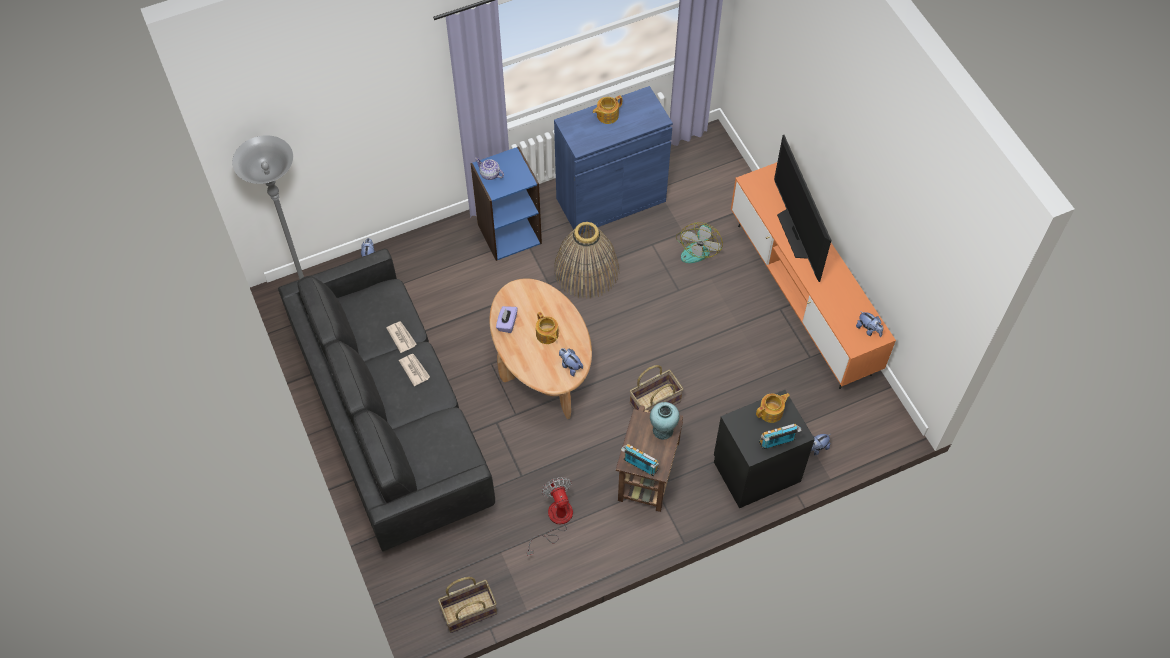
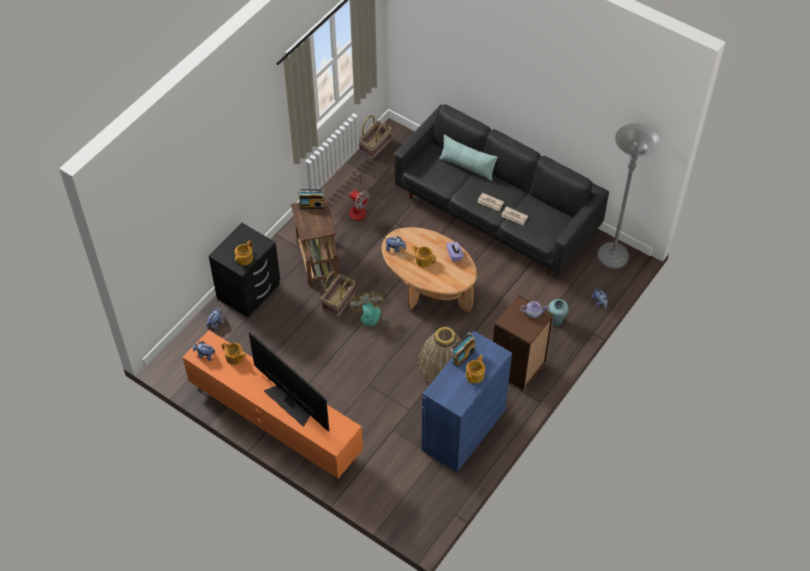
camera: 150 degrees right, 5 degrees down
(402, 435) = (467, 167): none -> pillow
(509, 233) = (518, 366): blue bookcase -> brown bookcase
(662, 430) = (310, 229): turquoise vase -> turquoise vase (556, 320)
(697, 247) = (374, 424): fan -> fan (372, 321)
(777, 442) = (231, 243): radio -> radio (462, 355)
(835, 310) = (235, 357): none -> teapot

